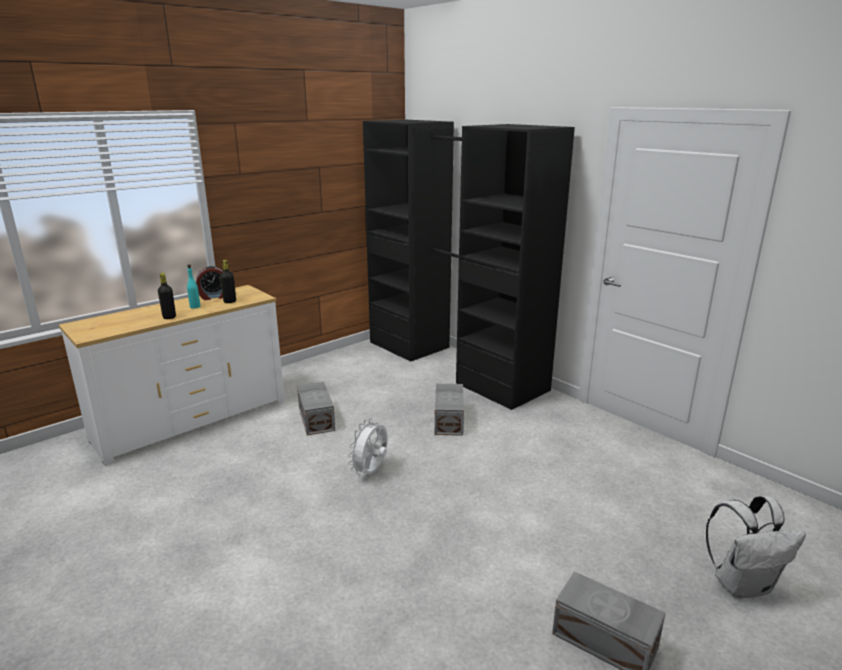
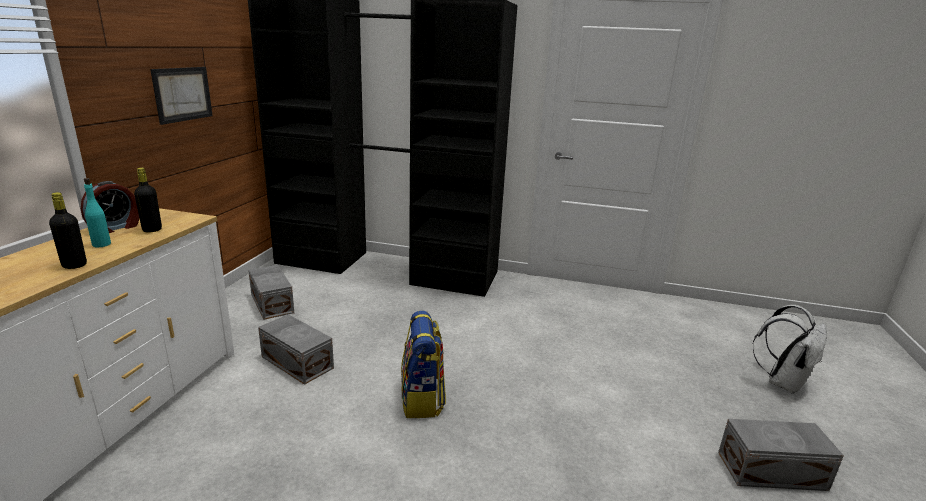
camera: 35 degrees left, 0 degrees up
(296, 203) = (182, 94): none -> picture
(371, 472) = (422, 399): white fan -> backpack
(449, 420) = (442, 321): grey storage box -> grey storage box (272, 303)

